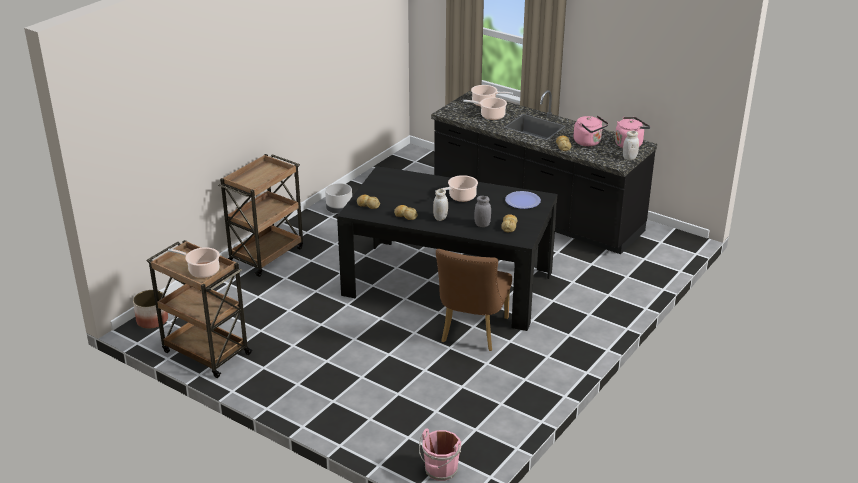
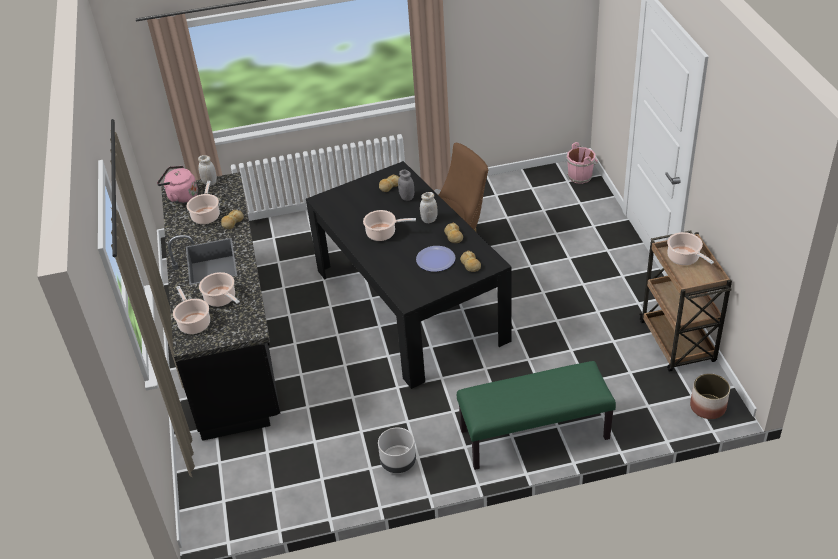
camera: 135 degrees left, 10 degrees up
(267, 255) = (534, 435): brown cart -> green bench
(523, 201) = (342, 204): plate -> plate (435, 259)
(589, 142) = (206, 215): pink kettle -> cooking pot

